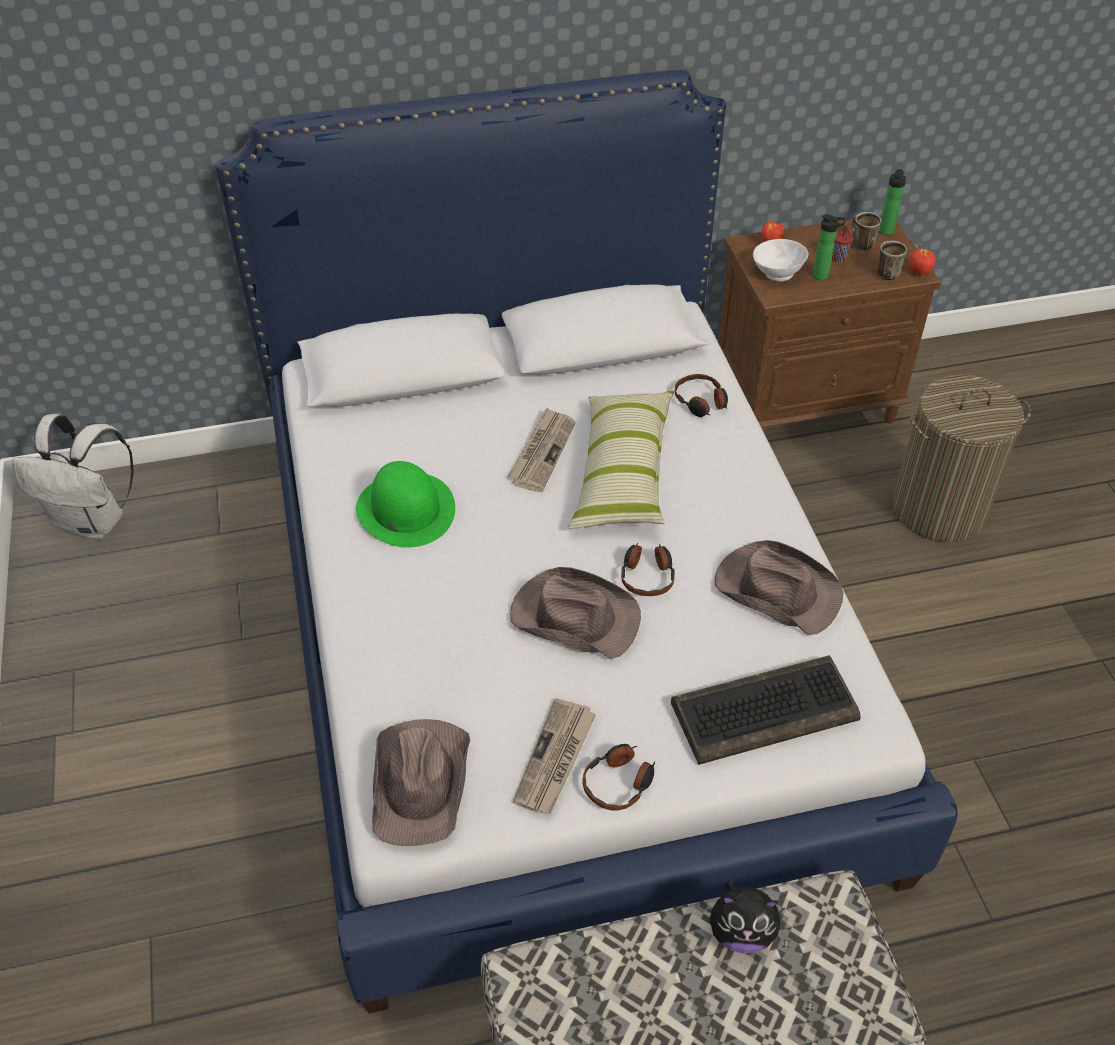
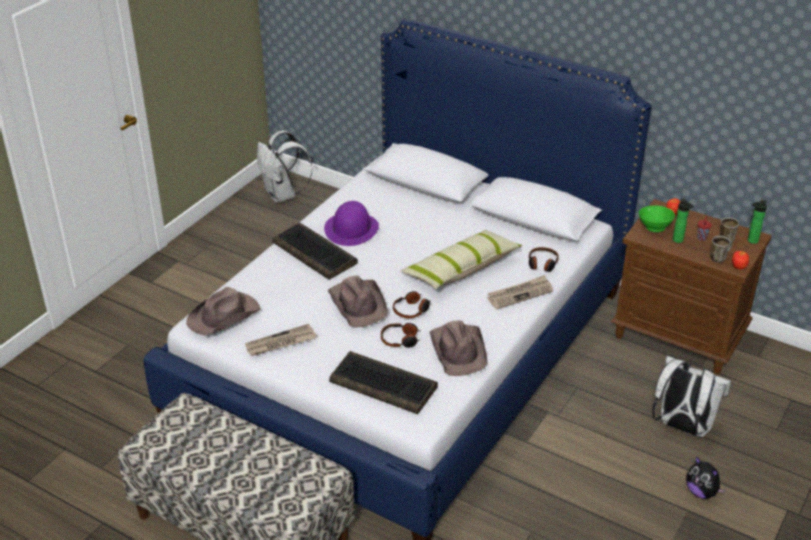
camera: 45 degrees right, 10 degrees down
(405, 509) = (351, 228): green hat -> purple hat
(409, 581) = (315, 253): none -> keyboard
(542, 452) = (438, 241): newspaper -> newspaper (520, 294)
(619, 783) = (291, 366): headphones -> headphones (400, 340)
(741, 932) = (276, 455): plush toy -> plush toy (701, 492)
(777, 273) = (654, 227): white bowl -> green bowl
(939, 509) = (682, 427): laundry basket -> white backpack

